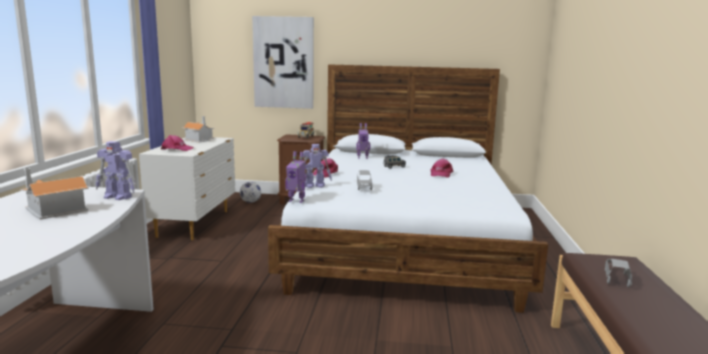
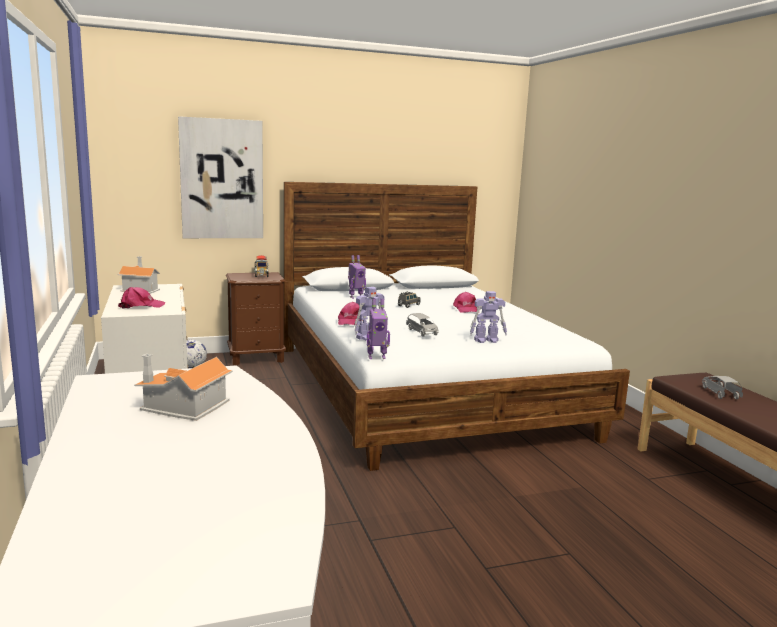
camera: 25 degrees left, 0 degrees up
(118, 197) = (227, 379): toy robot -> toy robot (487, 340)

